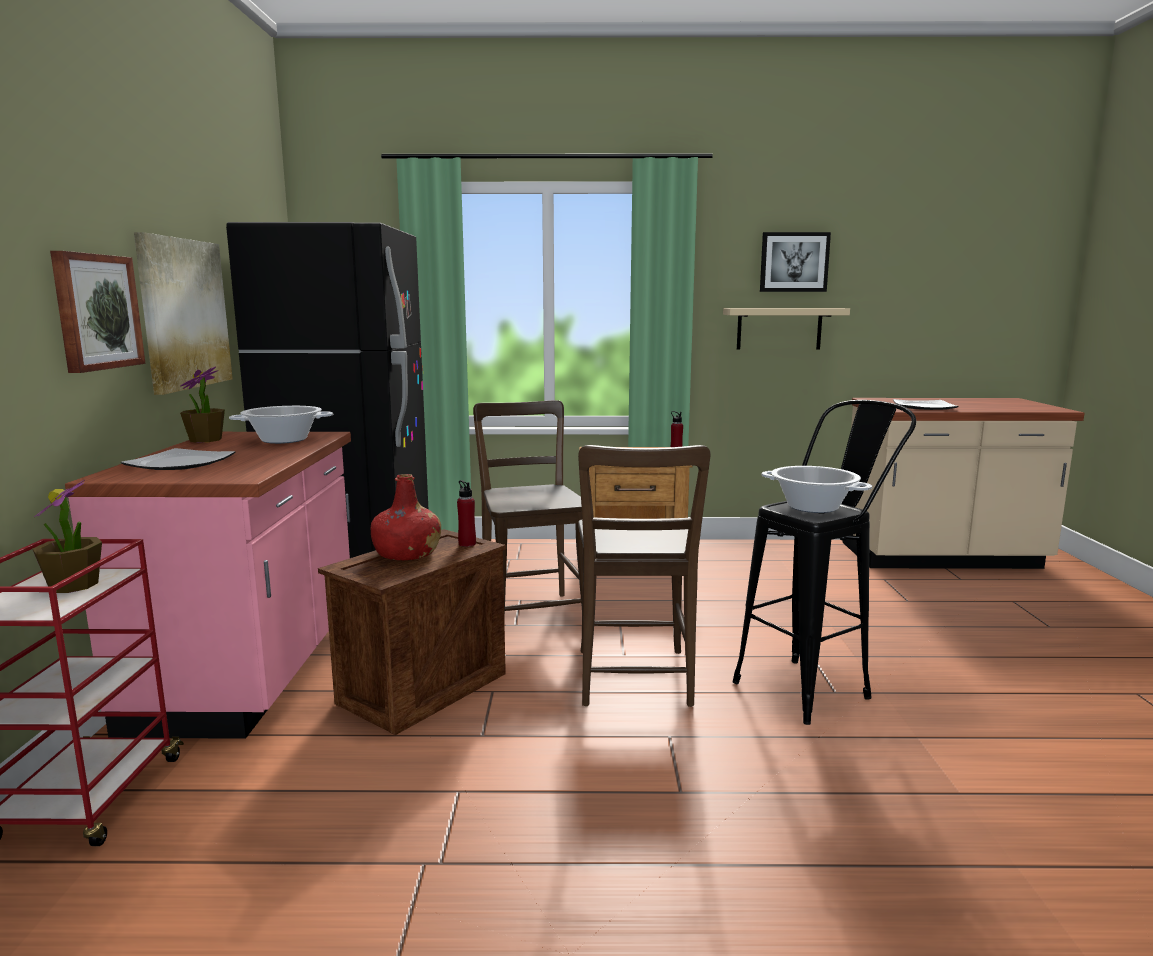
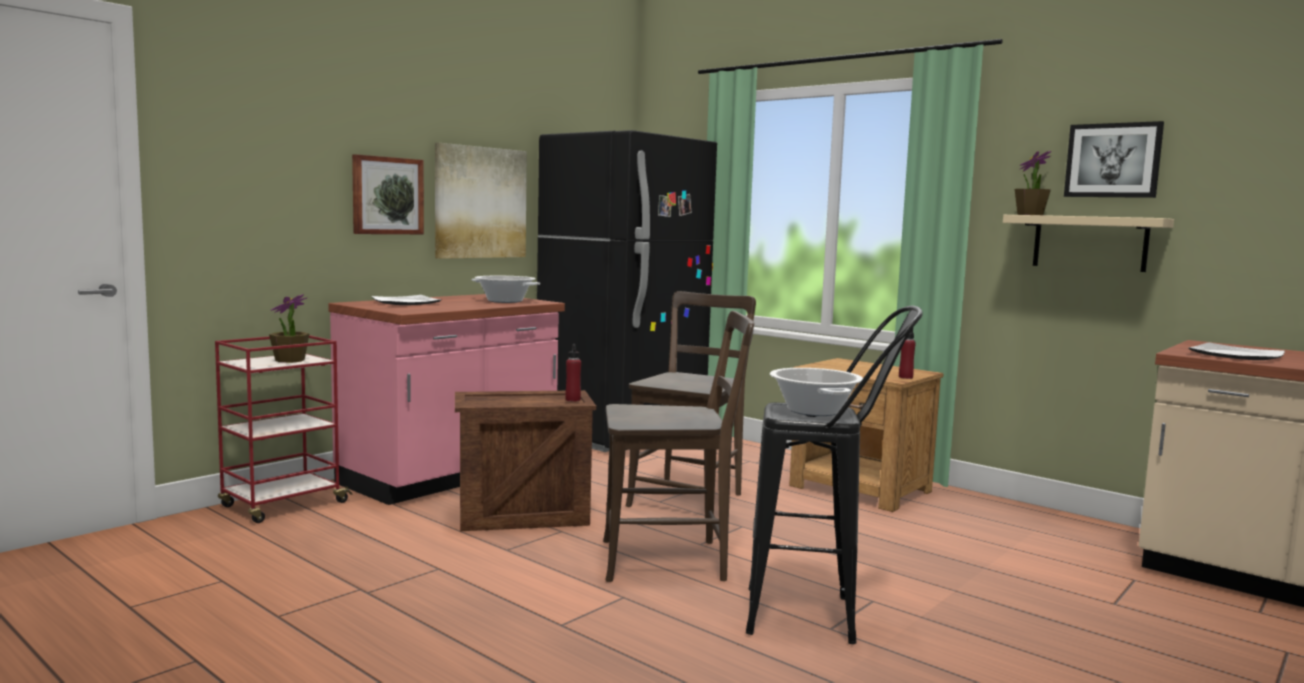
camera: 40 degrees right, 5 degrees down
(205, 440) = (466, 296): potted plant -> potted plant (1030, 215)
(407, 553) = (521, 396): red bottle -> none
(634, 681) = (671, 560): brown chair -> brown chair turned 135 degrees counterclockwise

